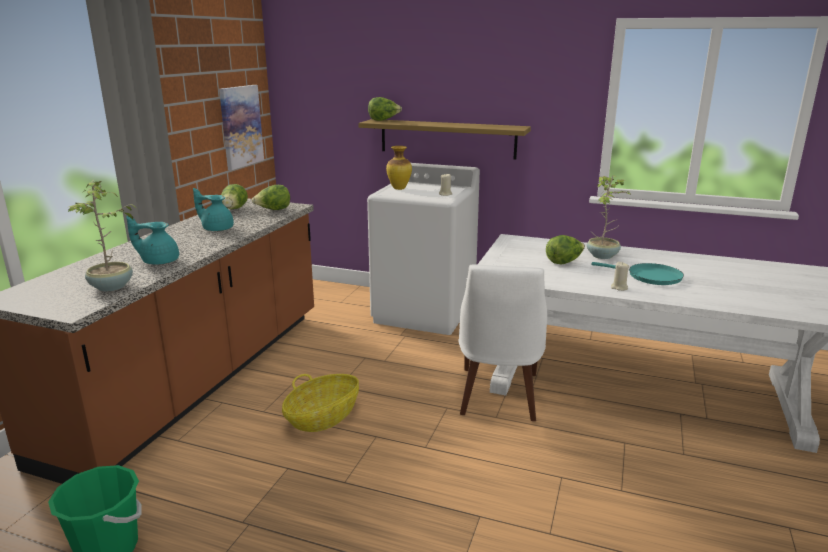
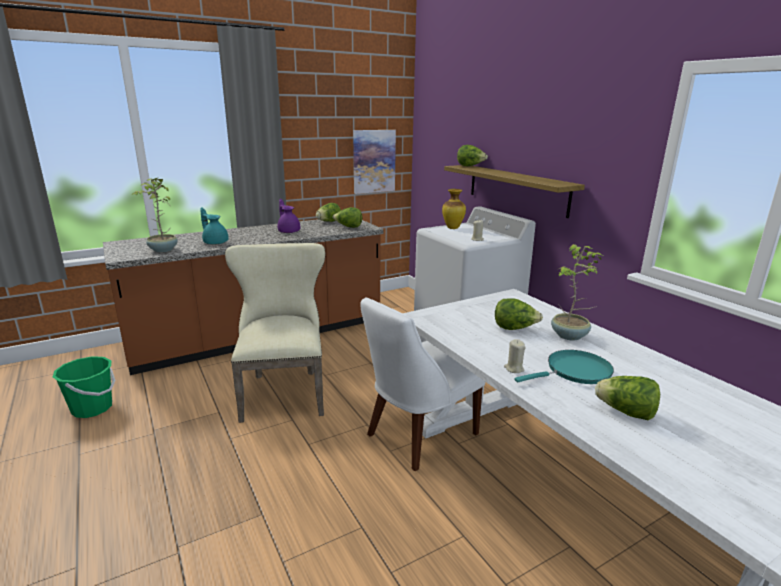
camera: 40 degrees right, 0 degrees up
(217, 229) = (289, 231): turquoise teapot -> purple teapot
(323, 417) = (283, 391): basket -> beige chair
(650, 277) = (574, 372): turquoise frying pan -> turquoise frying pan turned 90 degrees counterclockwise
(714, 289) = (626, 412): none -> lettuce

